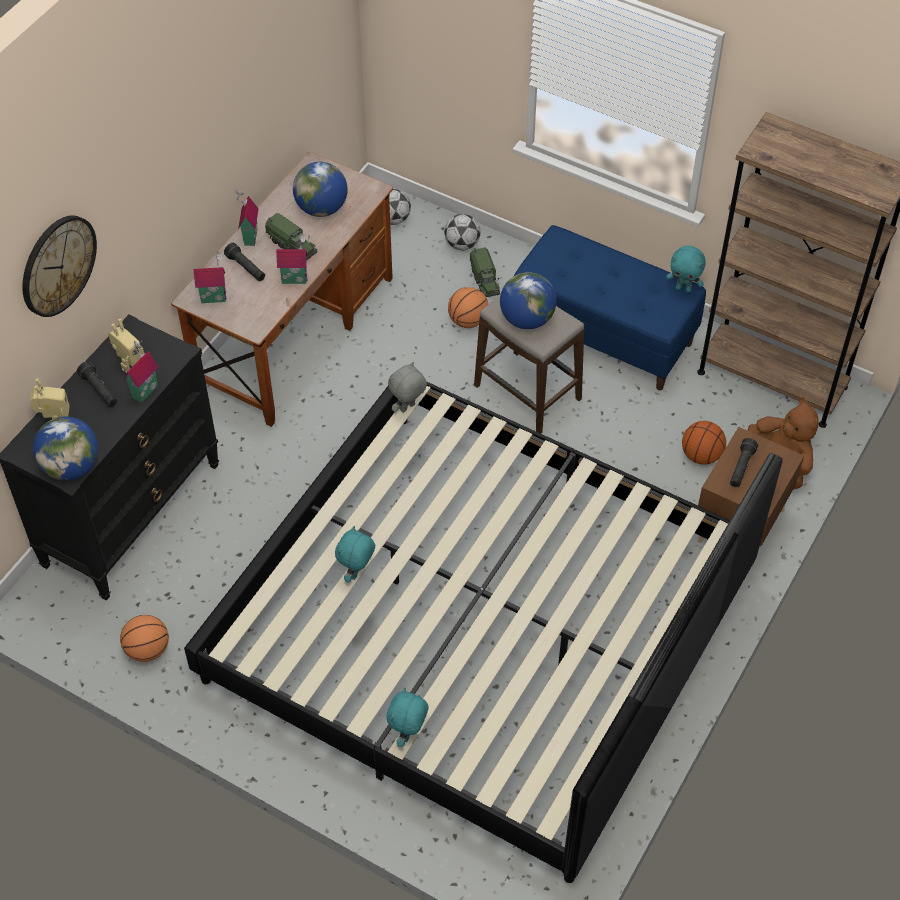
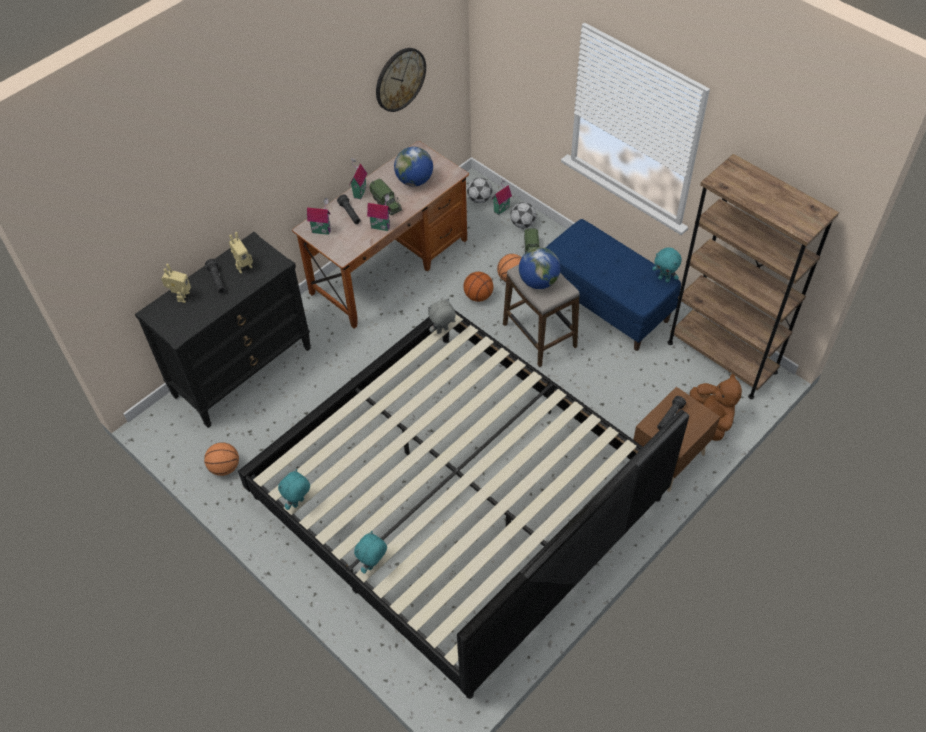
camera: 15 degrees right, 0 degrees up
(58, 265) = (193, 186): wall clock -> wall clock (400, 79)
(71, 467) = (181, 329): globe -> none
(143, 391) = (246, 285): toy house -> toy house (500, 209)
(357, 573) = (372, 441): turquoise plush toy -> turquoise plush toy (299, 503)
(701, 455) = (653, 403): basketball -> basketball (478, 296)

